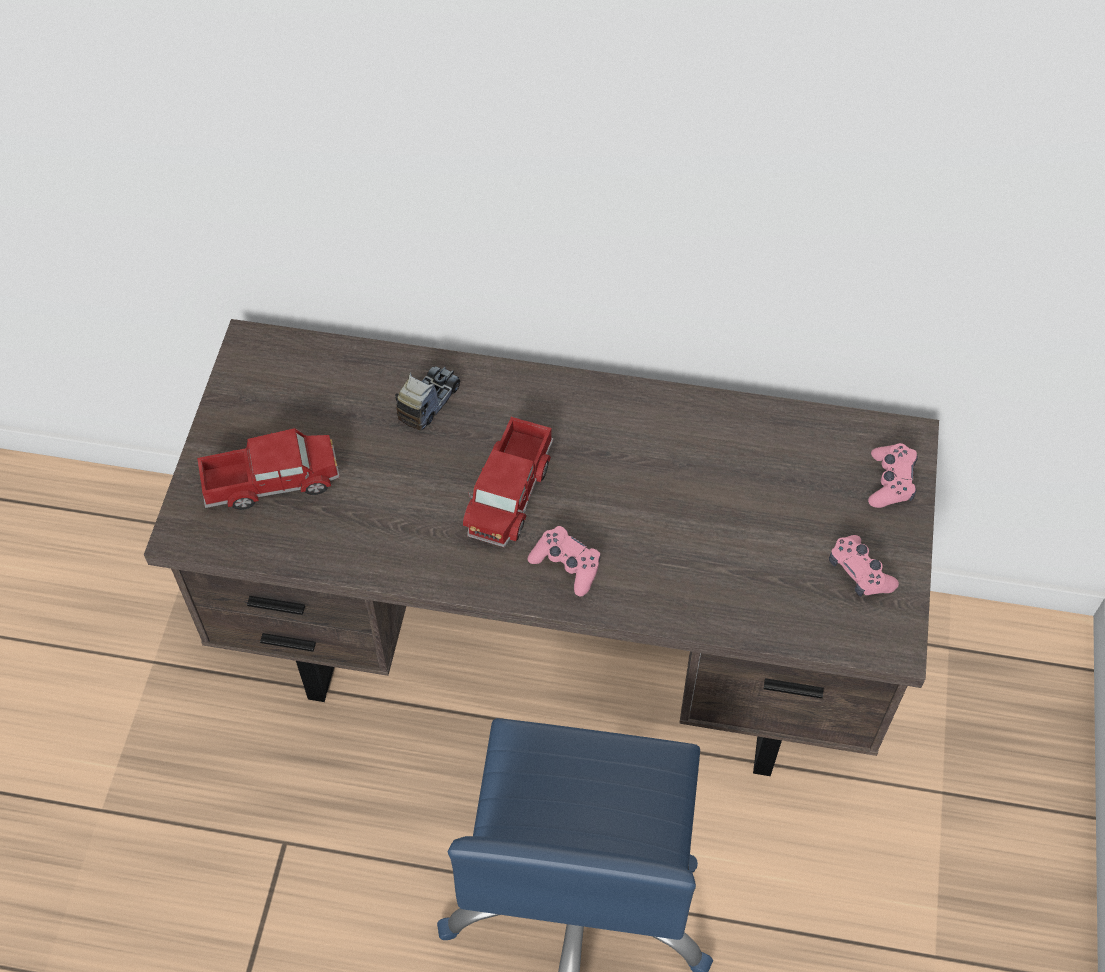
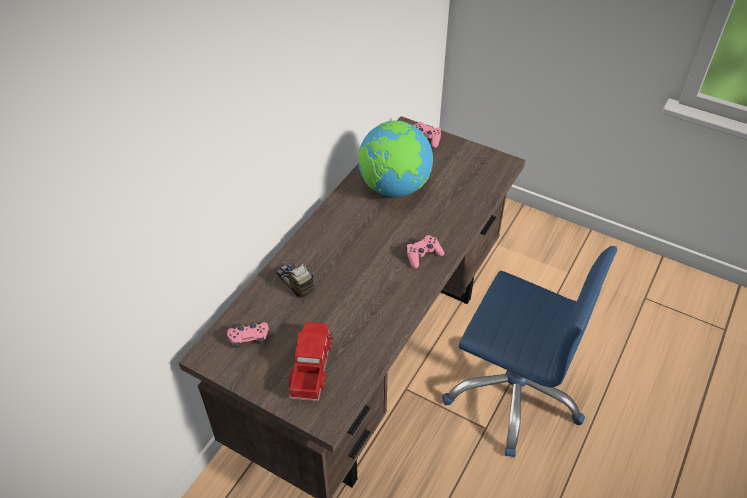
camera: 70 degrees left, 10 degrees down
(510, 493) = (370, 265): toy truck -> none
(720, 470) = (394, 187): none -> globe
(859, 572) = (467, 162): pink game controller -> pink game controller (249, 338)

